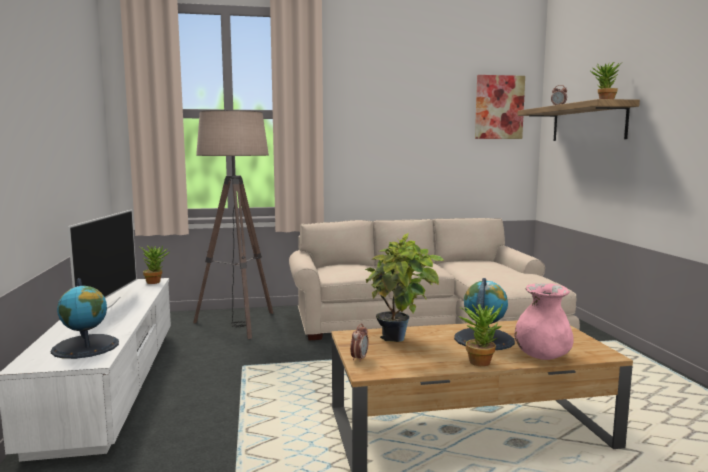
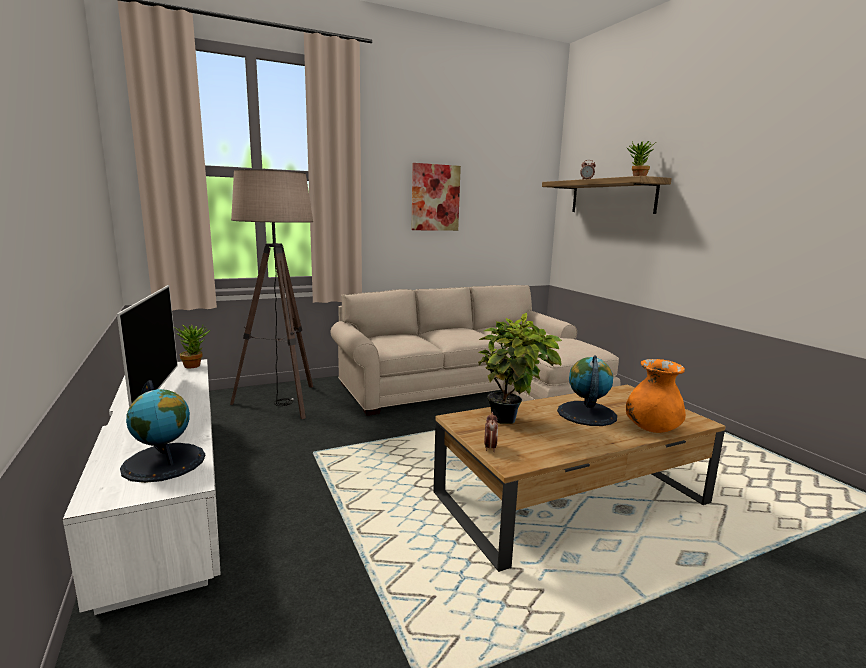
camera: 15 degrees left, 5 degrees up
(480, 360) = (603, 439): potted plant -> none
(499, 107) = (523, 178): picture -> picture (435, 197)
(542, 356) = (651, 429): pink vase -> orange vase

